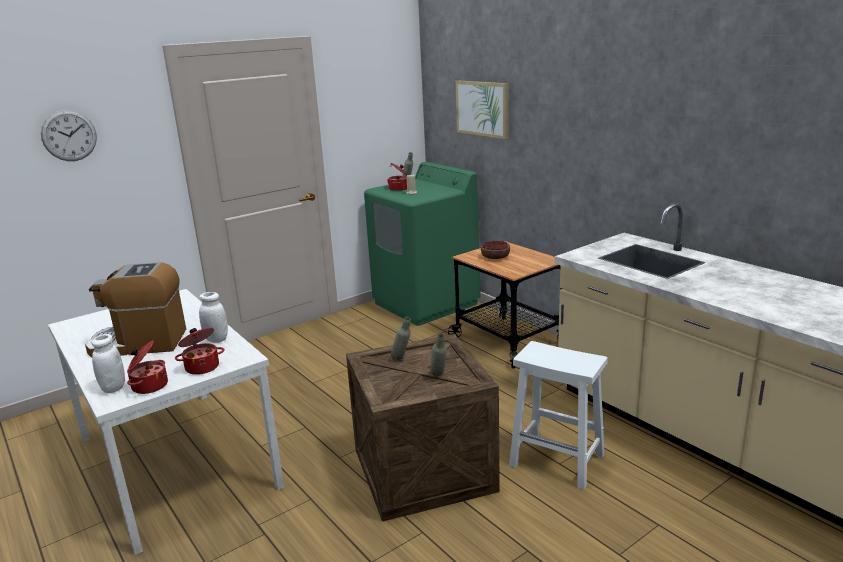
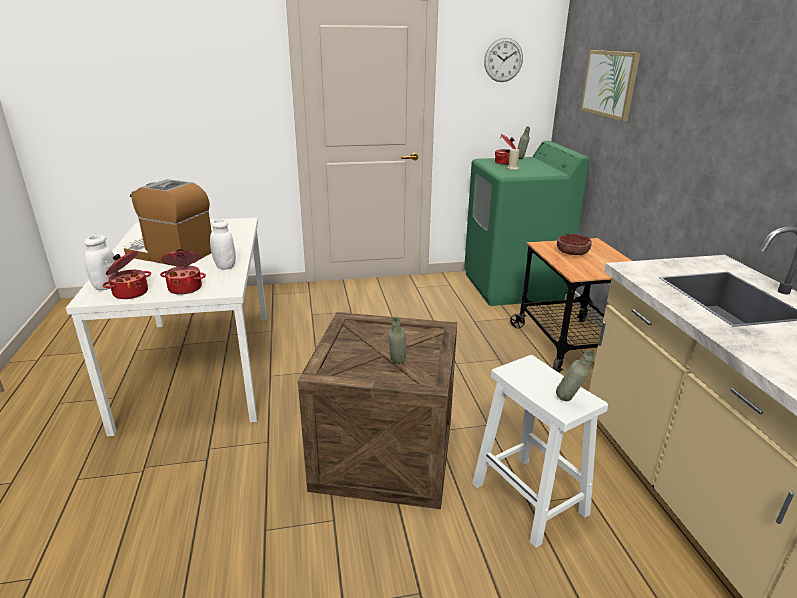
camera: 25 degrees right, 5 degrees up
(69, 135) = (192, 62): wall clock -> wall clock (503, 60)
(402, 360) = (379, 334): grey bottle -> grey bottle (569, 402)

